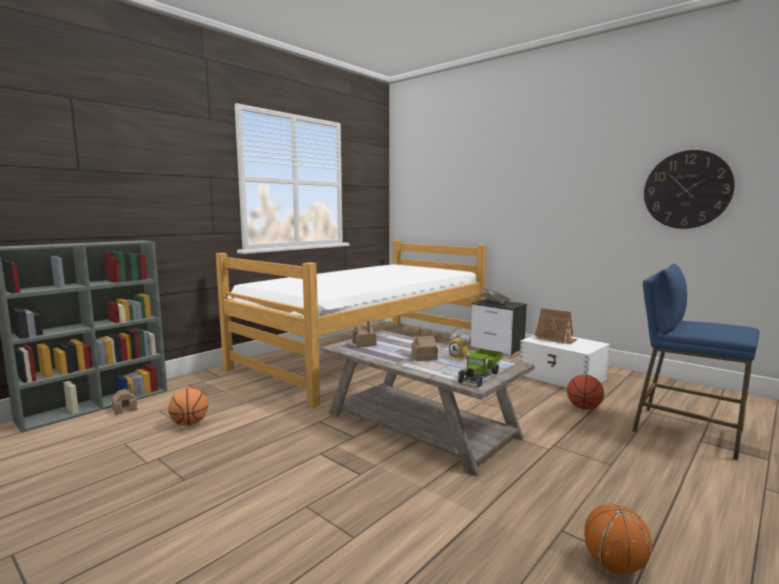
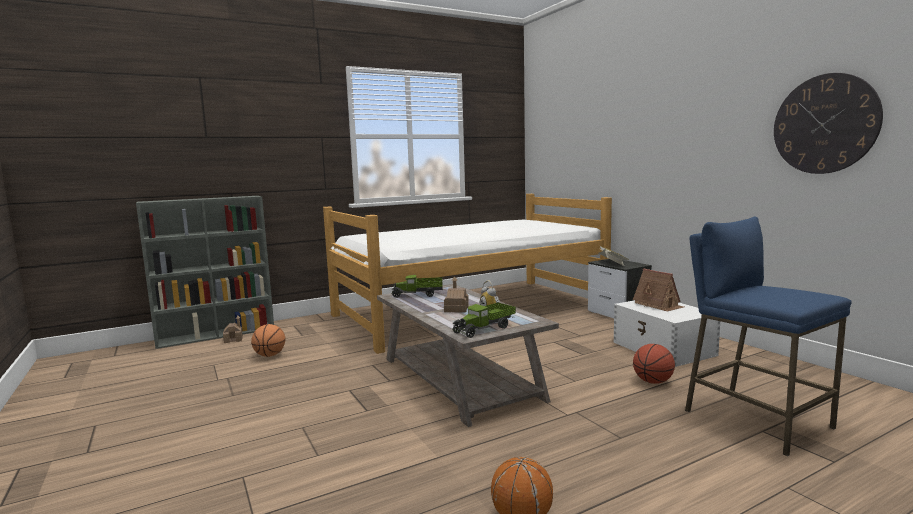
camera: 20 degrees right, 0 degrees up
(364, 344) = (418, 294): toy house -> toy truck

